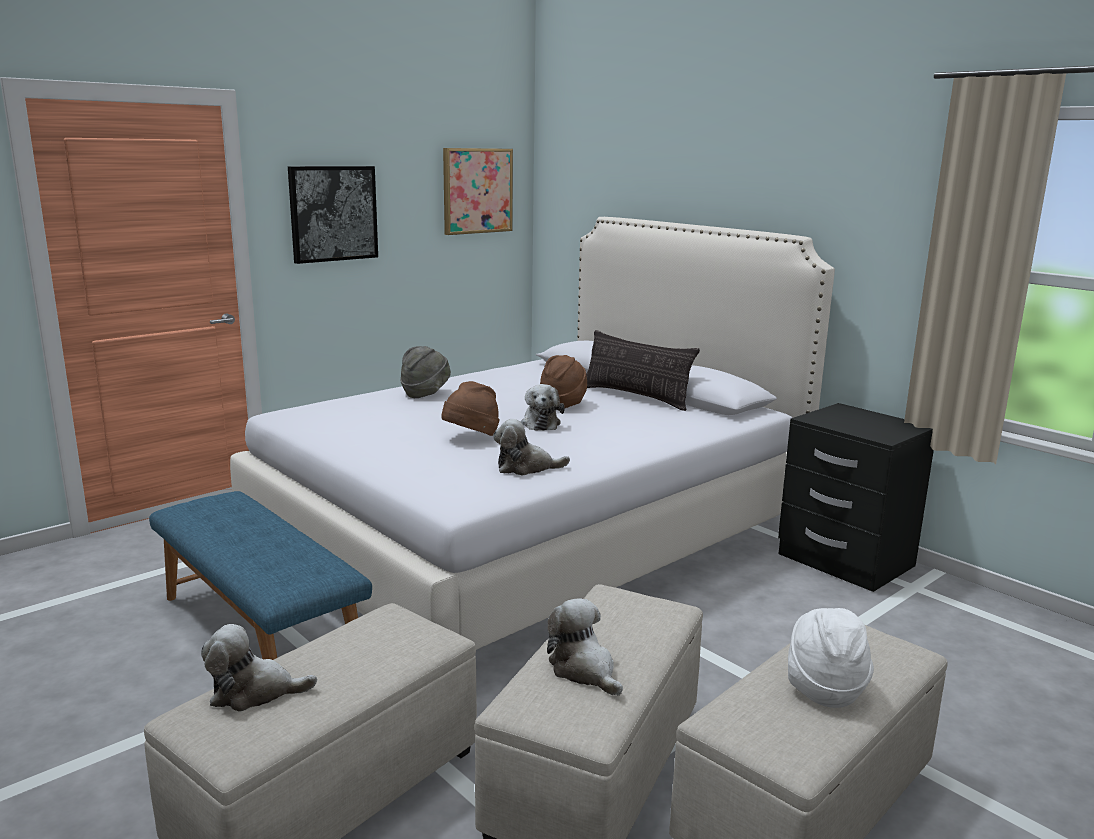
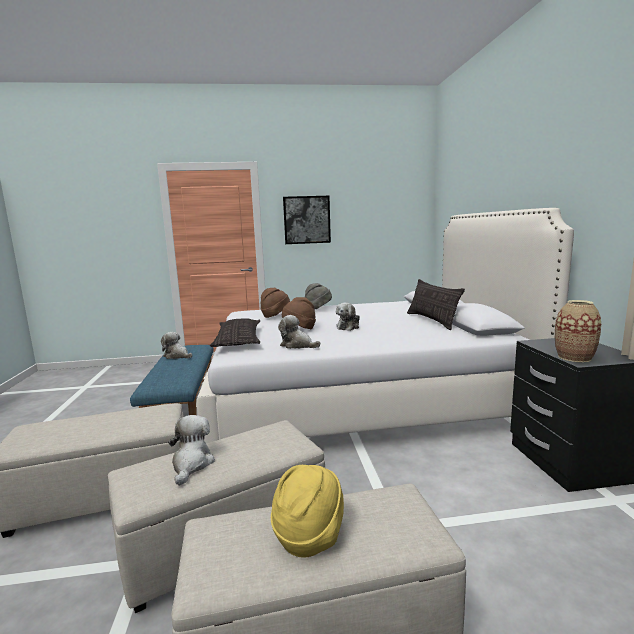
camera: 35 degrees right, 5 degrees down
(254, 692) = (59, 425): plush toy -> plush toy (177, 356)
(407, 473) = (238, 339): none -> pillow
(477, 191) = (394, 207): picture -> none
(563, 404) = (379, 320): brown hat -> brown hat (275, 316)
(823, 687) = (309, 535): white hat -> yellow hat
(873, 433) = (574, 357): none -> vase

